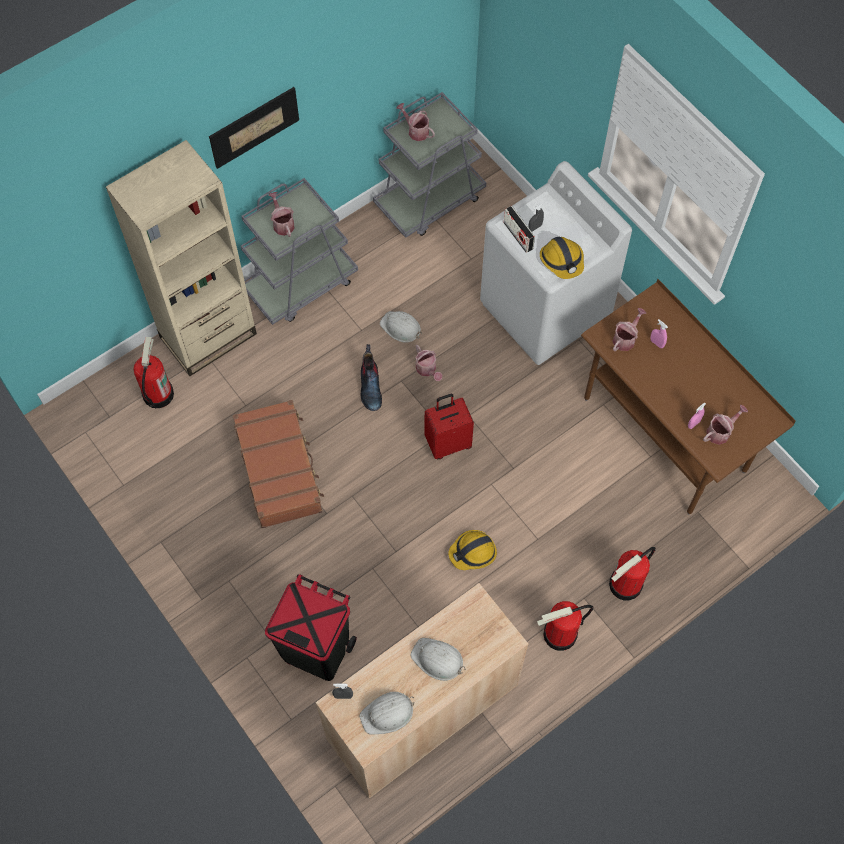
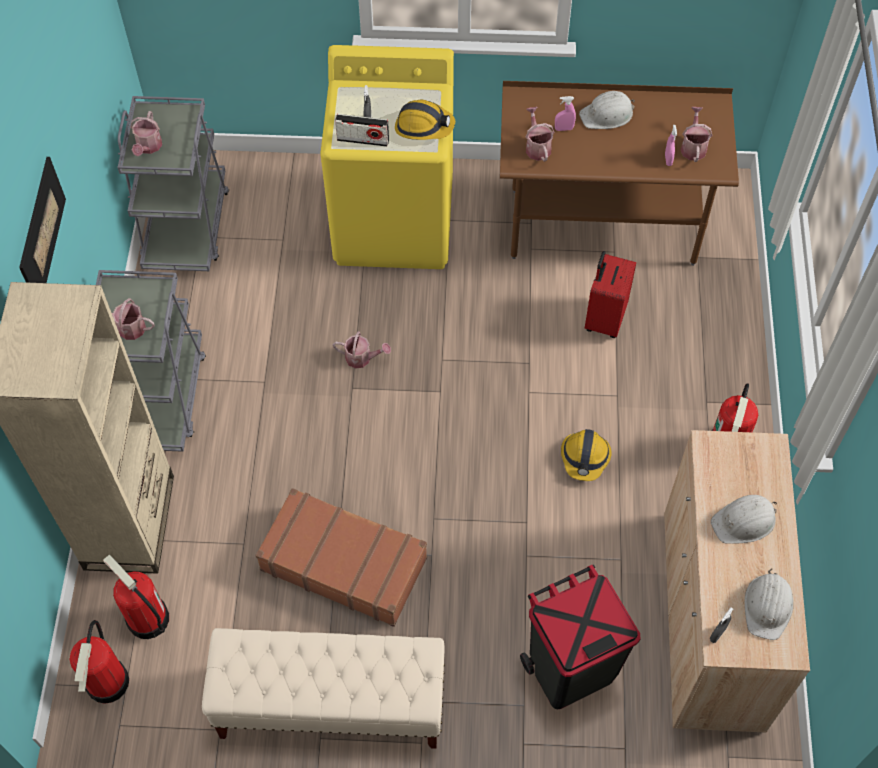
camera: 50 degrees left, 5 degrees down
(185, 532) = (330, 705): none -> beige bench
(370, 386) = (332, 418): boot -> none
(401, 327) = (295, 347): white hard hat -> white hard hat (607, 115)
(416, 130) = (148, 147): watering can -> watering can turned 75 degrees counterclockwise
(448, 442) = (454, 396): red suitcase -> red suitcase (604, 318)
(545, 310) = (395, 223): white washing machine -> yellow washing machine
(625, 585) = (721, 361): fire extinguisher -> fire extinguisher (108, 682)

